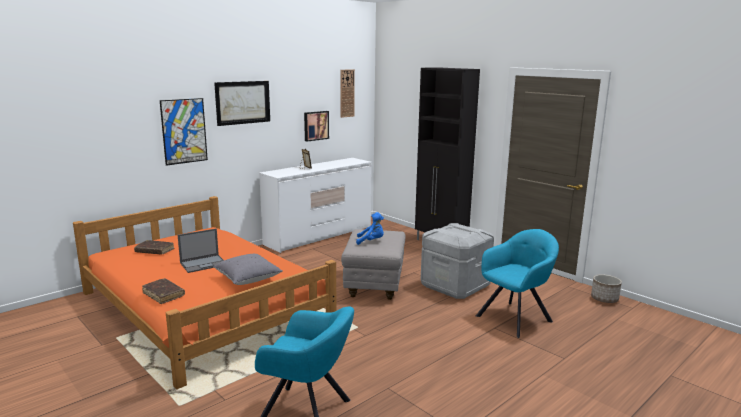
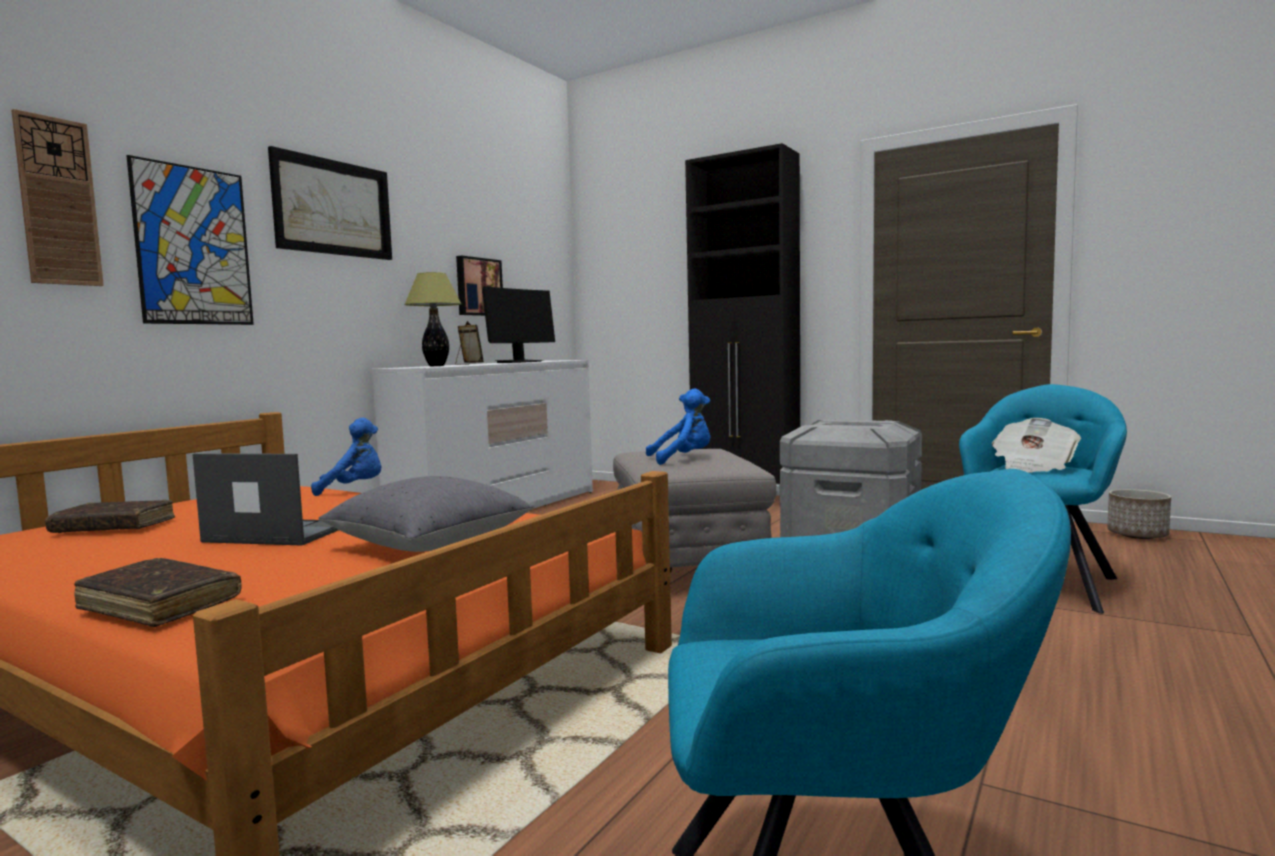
camera: 15 degrees left, 10 degrees down
(204, 264) = (277, 533): laptop -> laptop turned 120 degrees counterclockwise
(240, 237) = (353, 489): none -> blue plush toy
(288, 171) = (436, 366): none -> table lamp
(333, 164) = (519, 362): none -> monitor
(347, 93) = (529, 235): wall clock -> wall clock (58, 202)
(514, 269) = (1032, 468): none -> newspaper

